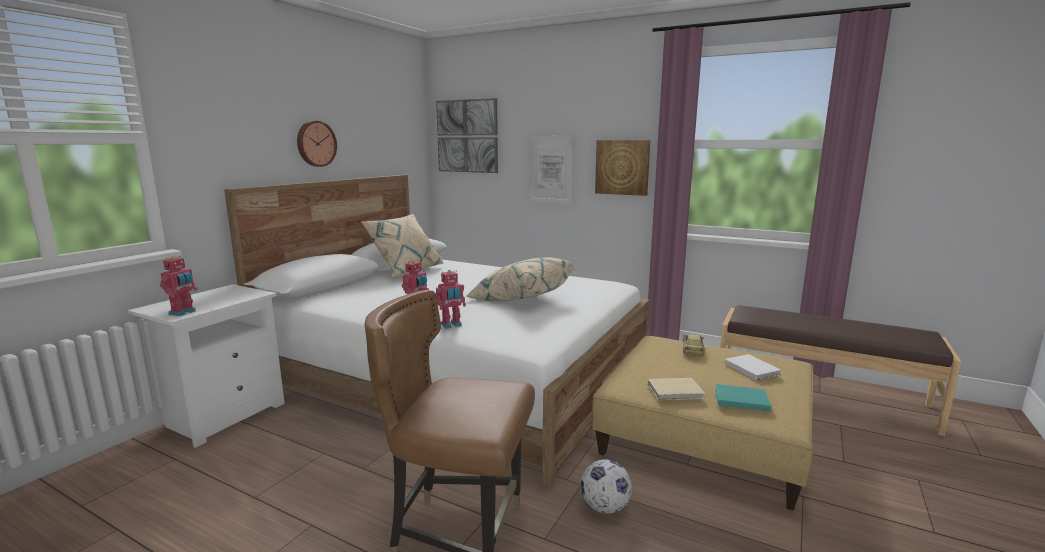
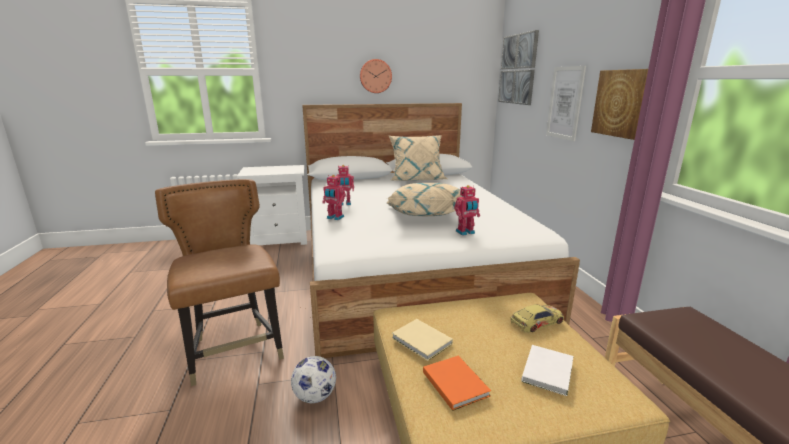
camera: 50 degrees right, 5 degrees up
(183, 312) = (250, 173): toy robot -> toy robot (465, 232)
(740, 399) = (455, 382): turquoise book -> orange book

